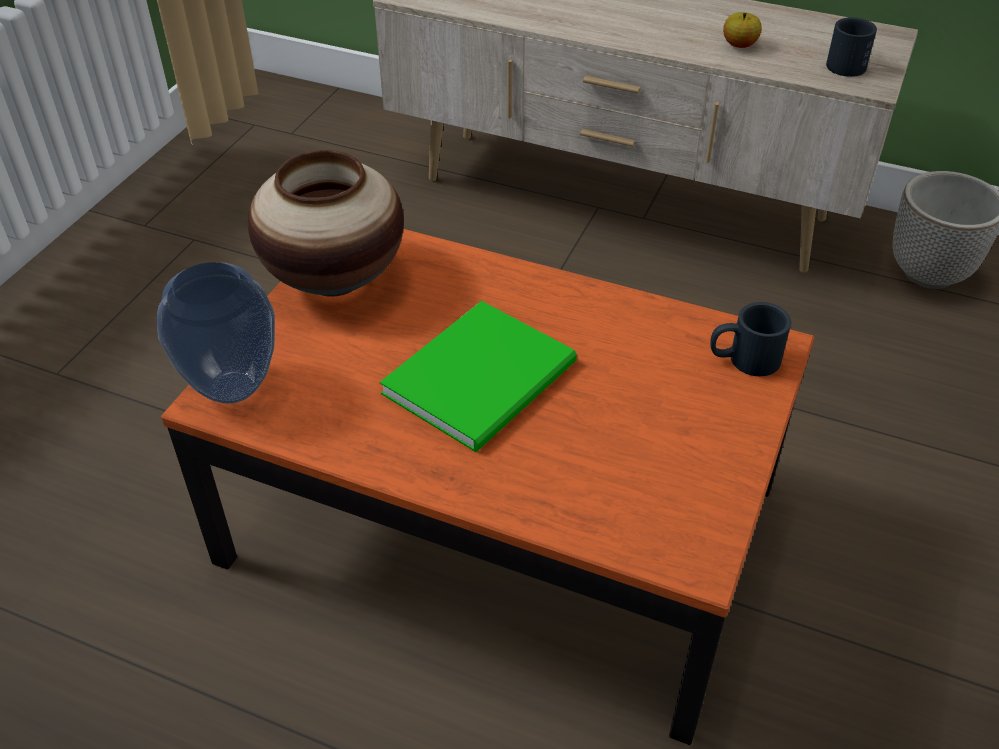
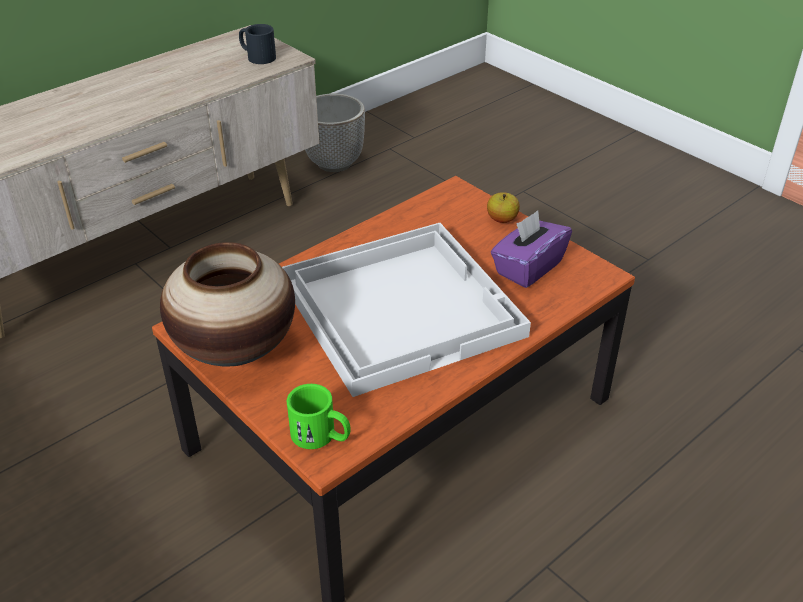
camera: 65 degrees left, 5 degrees down
(234, 389) = (321, 436): vase -> green mug
(486, 377) = (401, 306): green book -> white tray
(652, 474) = (528, 268): none -> purple tissue box
(739, 45) = (195, 80): apple -> apple (502, 219)
(743, 359) = (458, 204): black mug -> none

